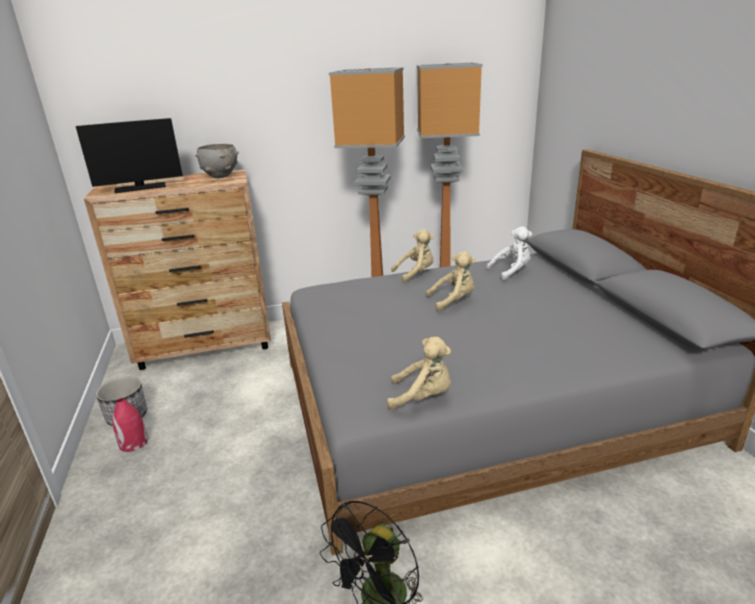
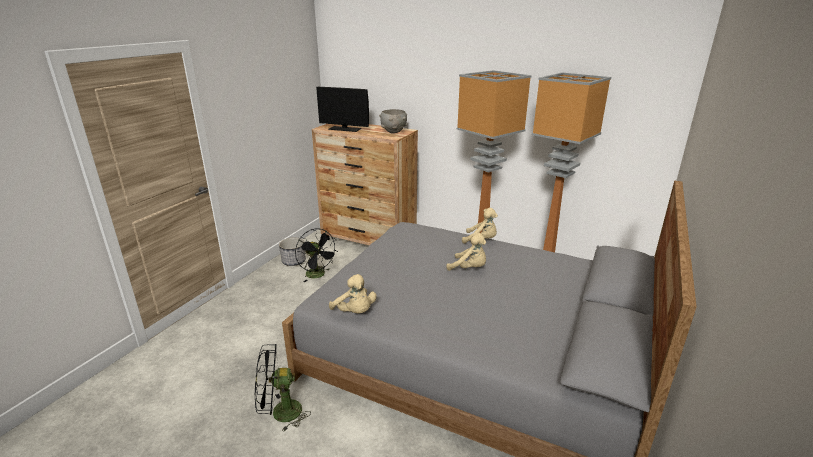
camera: 40 degrees right, 0 degrees up
(133, 443) = (282, 276): red vase -> none
(191, 415) = (318, 275): none -> black fan
(511, 271) = (552, 267): white plush toy -> none

